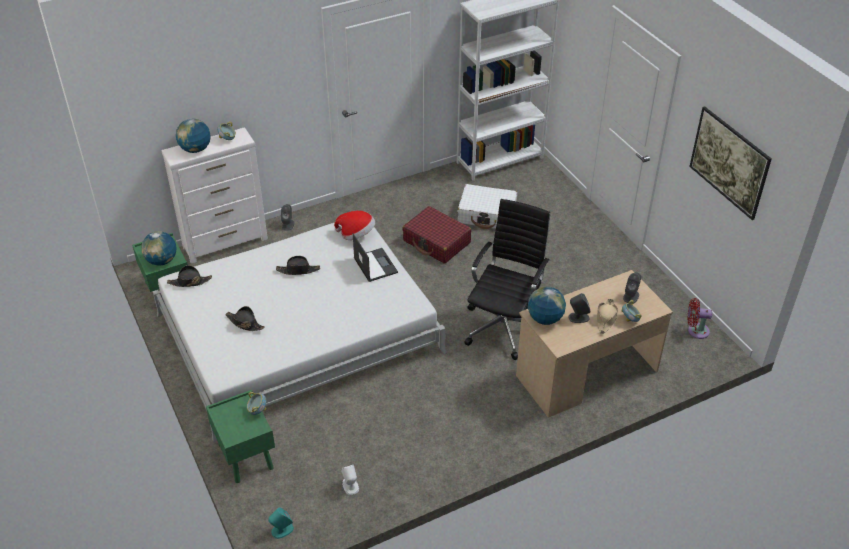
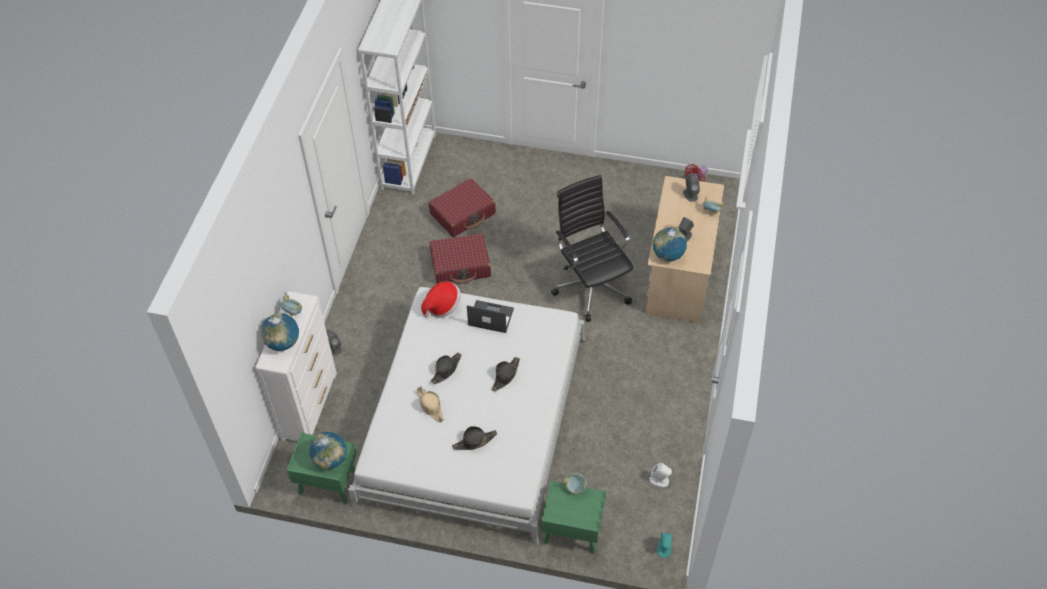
camera: 50 degrees left, 10 degrees up
(189, 282) = (386, 452): black hat -> black hat (505, 376)
(487, 214) = (463, 214): white suitcase -> red suitcase
(606, 318) = (698, 223): beige hat -> beige hat (430, 406)
(725, 177) = (684, 63): picture -> none

